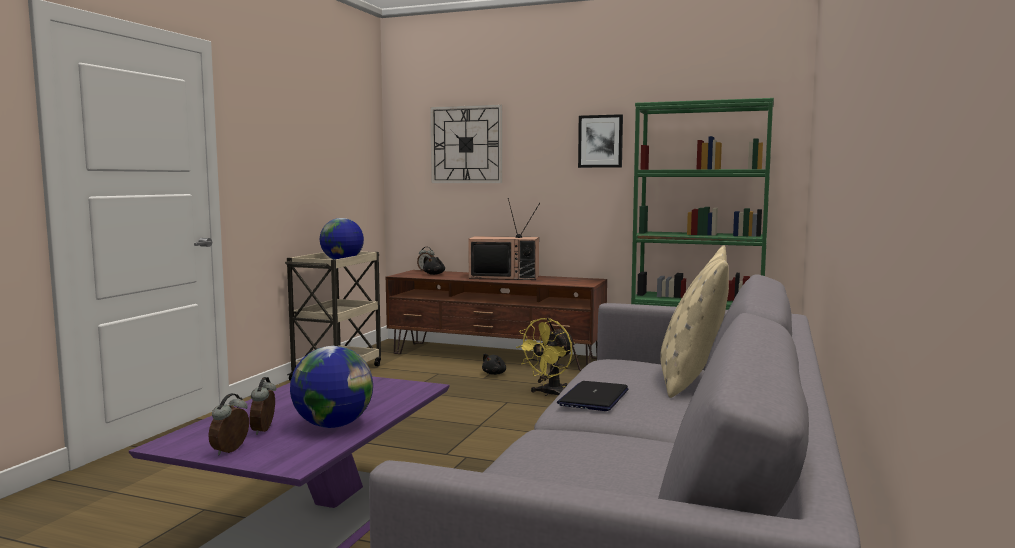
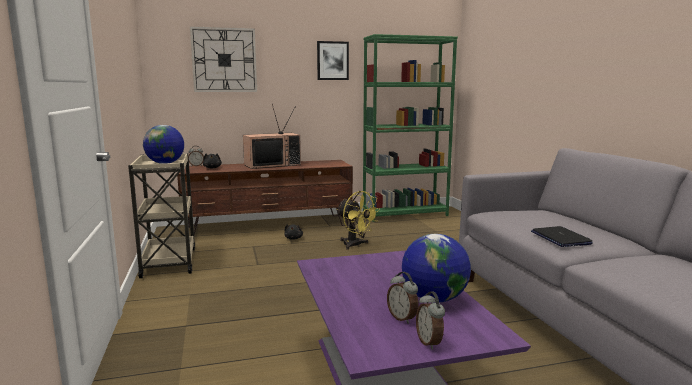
camera: 35 degrees left, 5 degrees up
(549, 394) = (355, 245): yellow fan -> yellow fan turned 45 degrees counterclockwise
(692, 379) = (560, 216): beige pillow -> none

